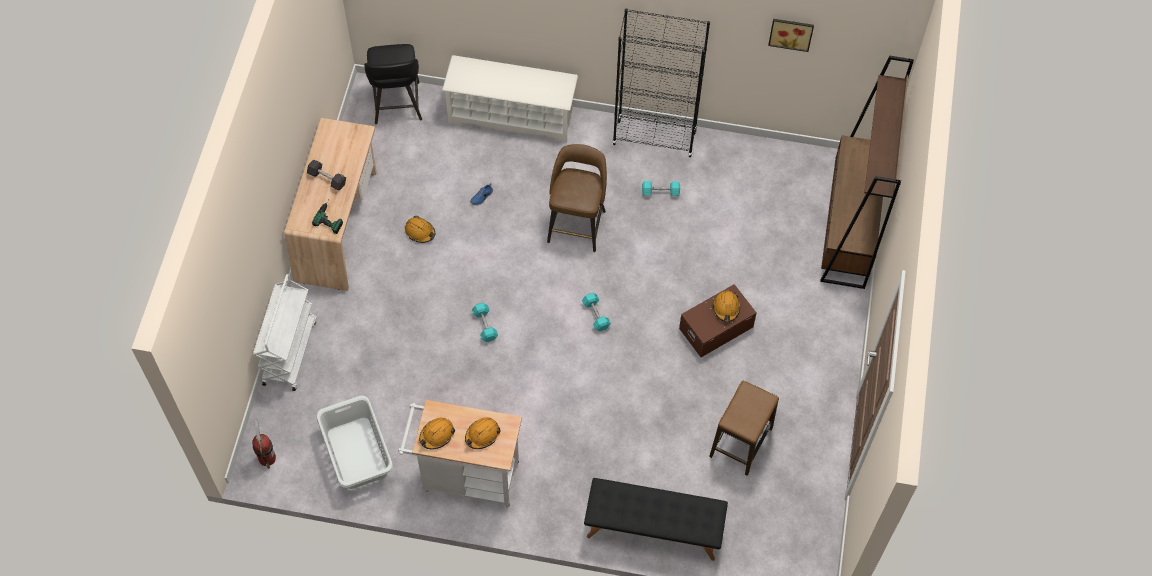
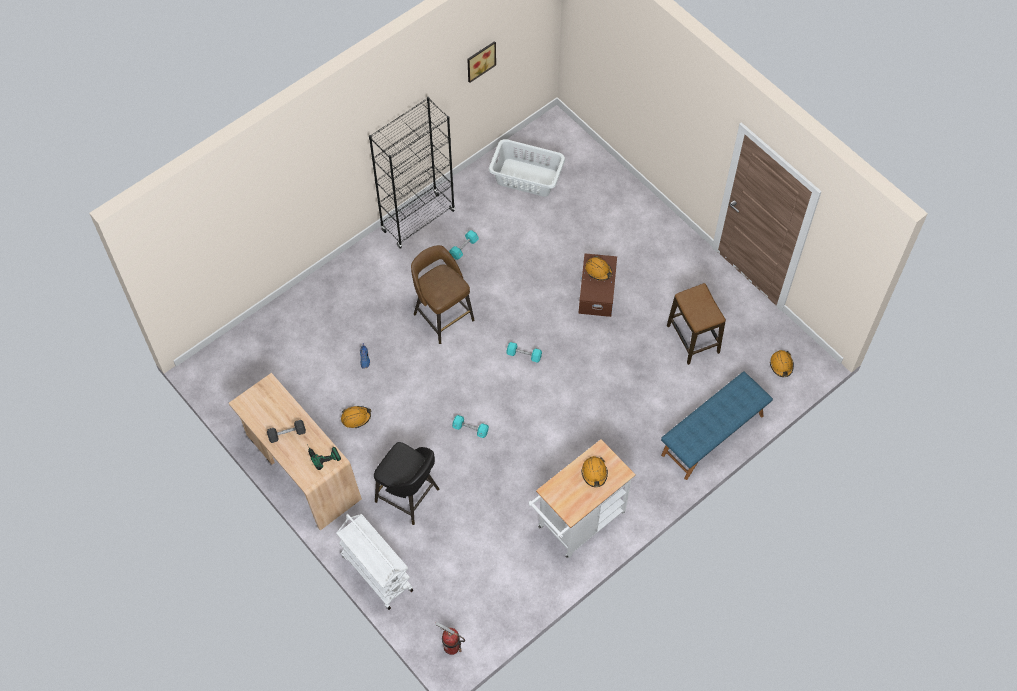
camera: 50 degrees left, 0 degrees up
(357, 453) = (500, 582): white laundry basket -> white laundry basket (526, 178)
(397, 104) = (232, 358): black stool -> black stool (409, 496)
(436, 435) = (570, 502): orange hard hat -> orange hard hat (781, 365)
(511, 116) = (315, 293): white shoe rack -> none
(653, 529) = (713, 436): black bench -> blue bench
(849, 227) = (591, 163): brown bookcase -> none

